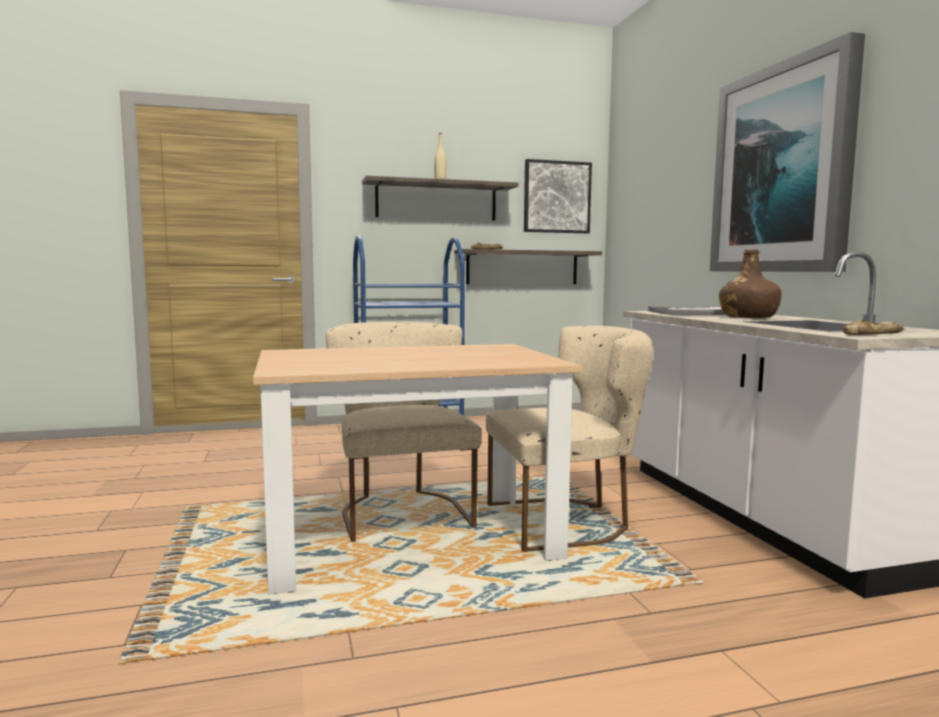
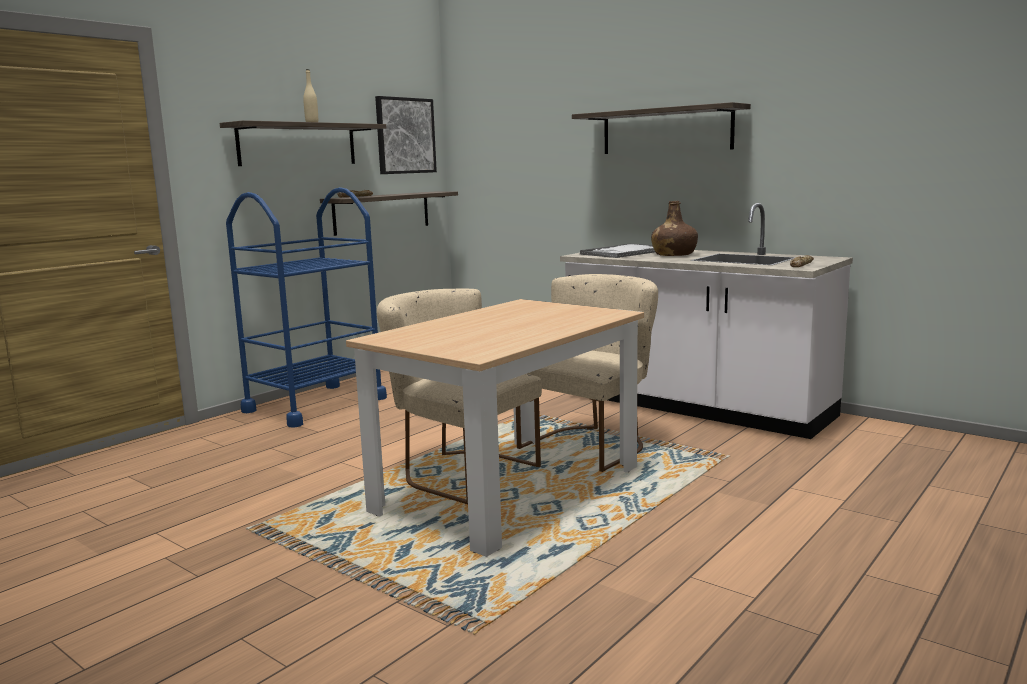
camera: 35 degrees left, 5 degrees up
(782, 170) = (666, 131): picture -> shelf

